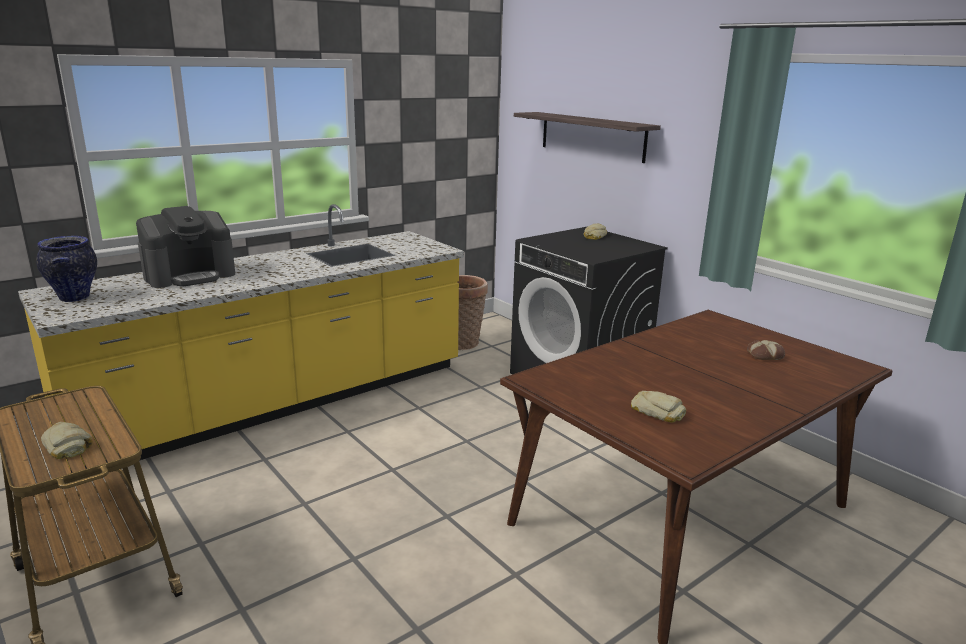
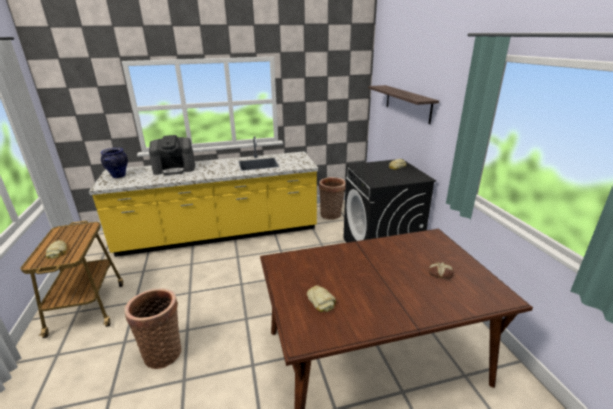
camera: 25 degrees right, 5 degrees up
(338, 601) = (163, 351): none -> basket

